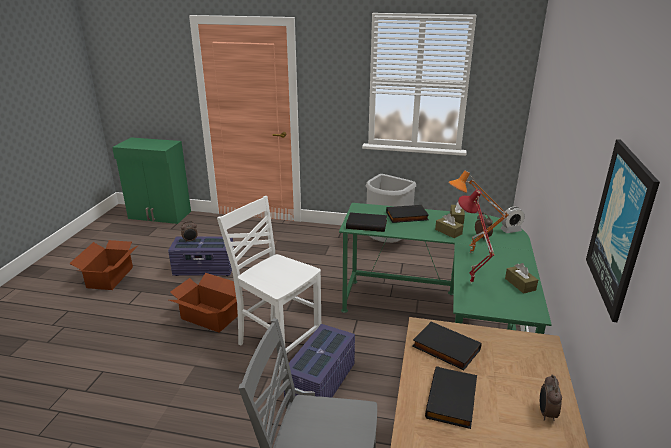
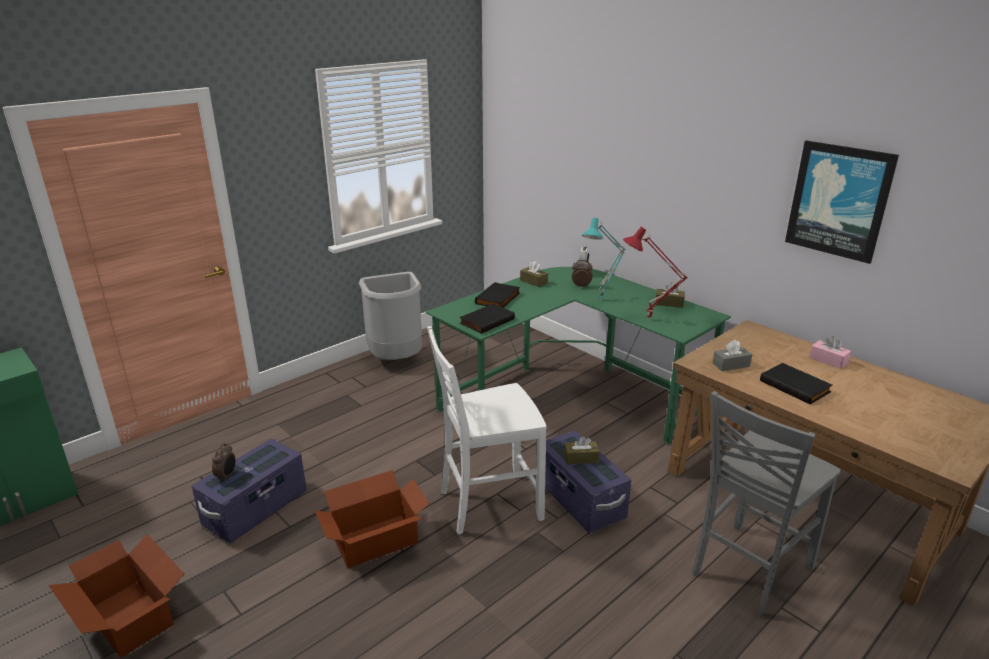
camera: 55 degrees left, 0 degrees up
(445, 349) = (731, 365): black book -> grey tissue box
(448, 232) = (553, 294): brown tissue box -> brown tissue box (581, 458)
(471, 253) = (602, 301): orange table lamp -> turquoise table lamp
(546, 413) = (828, 360): alarm clock -> pink tissue box

